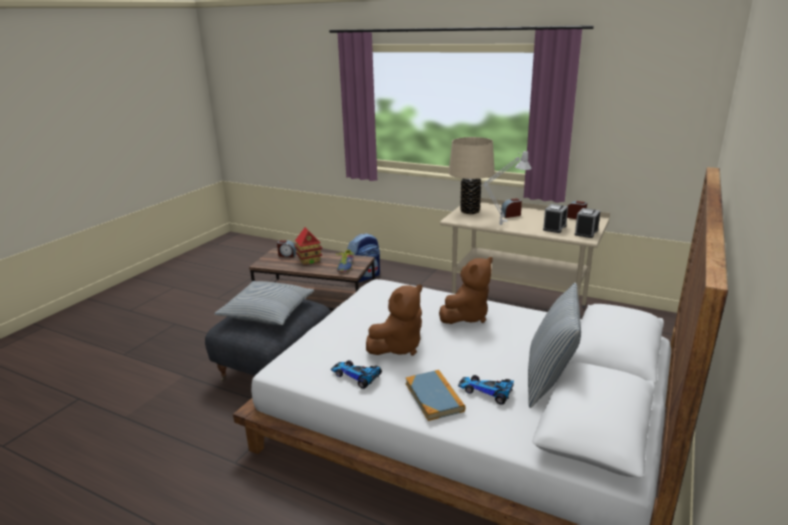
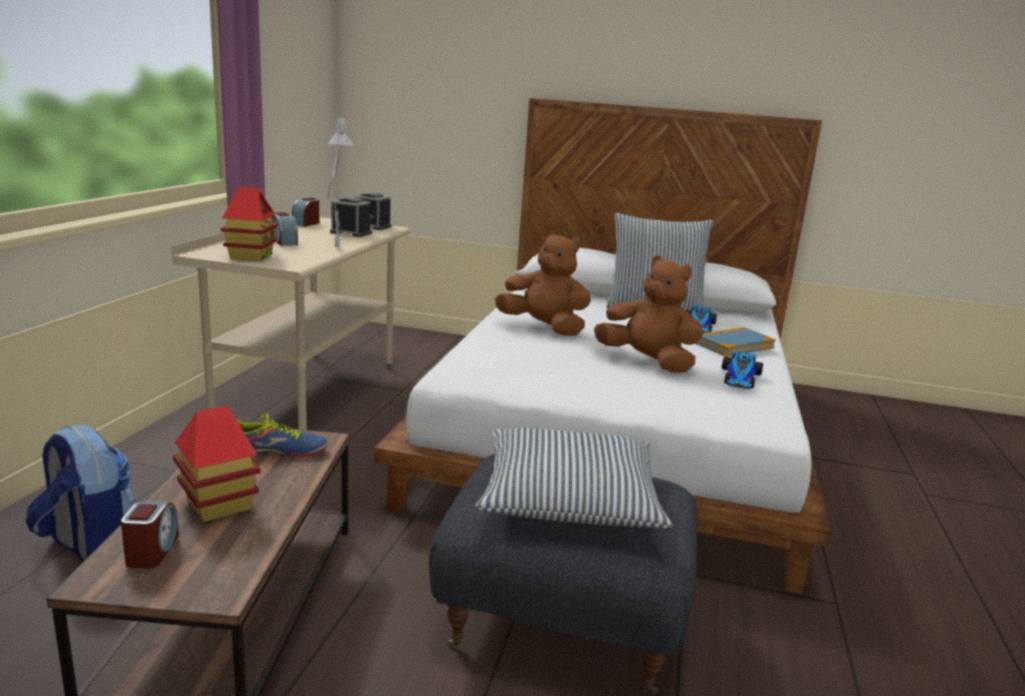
camera: 105 degrees left, 5 degrees down
(470, 211) = (251, 256): beige table lamp -> toy house

